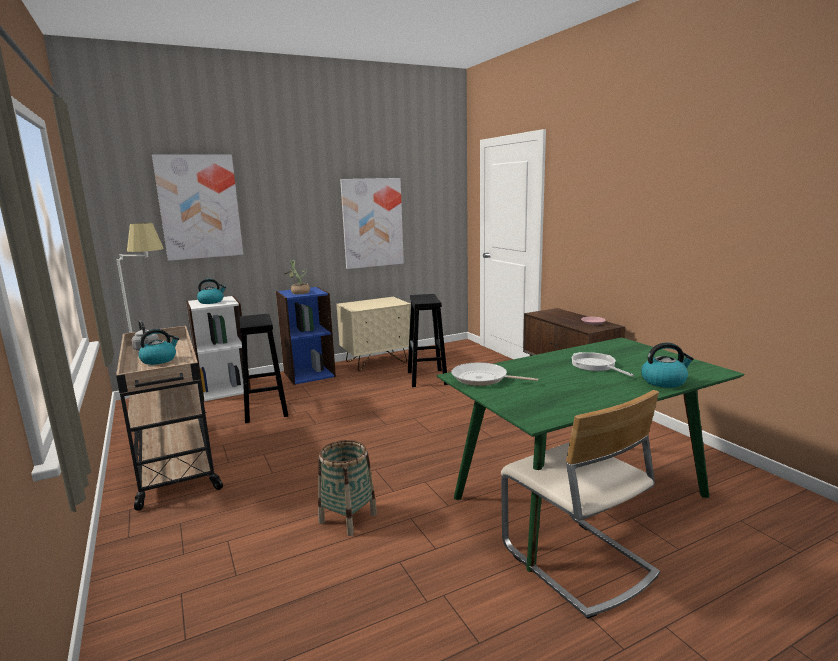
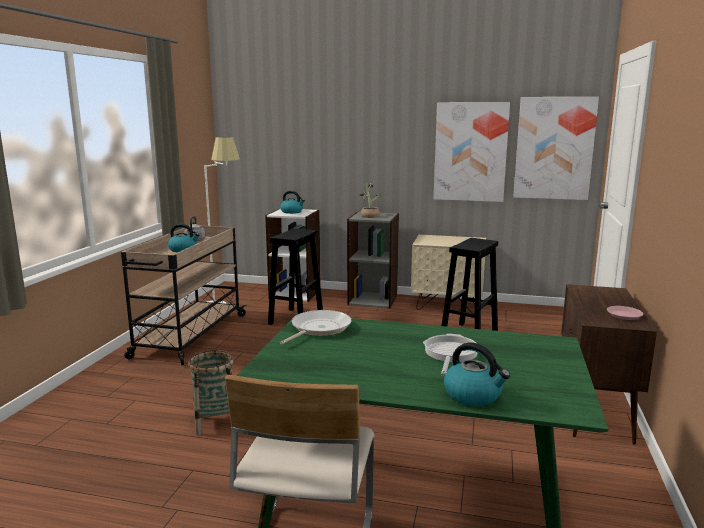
camera: 40 degrees right, 0 degrees up
(199, 207) = (300, 125): picture -> picture (554, 148)
(309, 374) = (373, 300): blue bookcase -> grey bookcase
(483, 379) = (318, 329): frying pan -> frying pan turned 60 degrees clockwise

